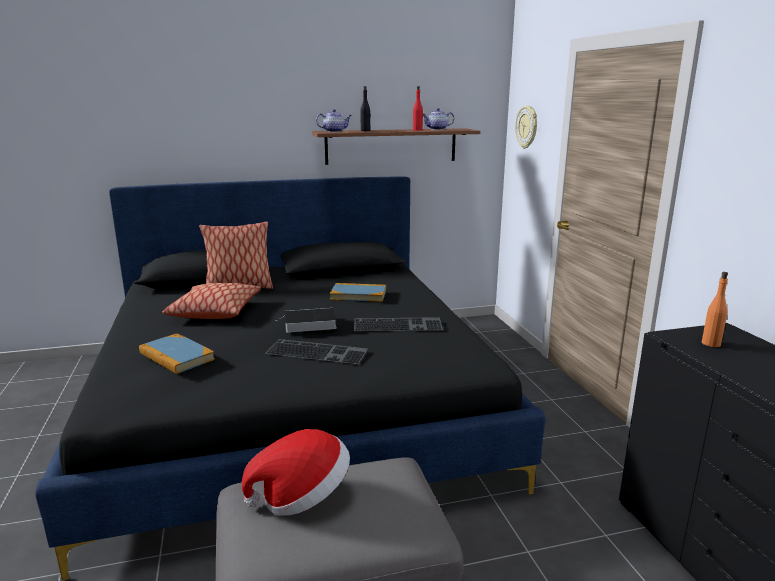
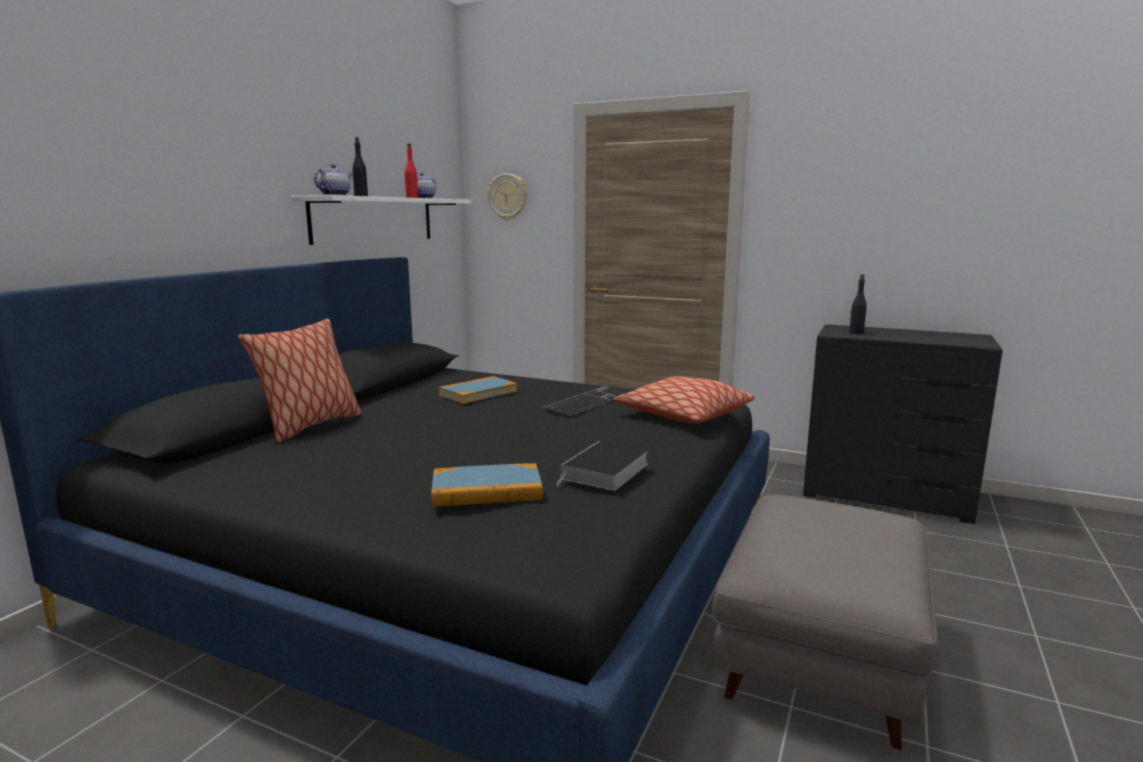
camera: 50 degrees left, 5 degrees down
(215, 311) = (364, 451): pillow -> pillow (683, 415)
(302, 496) = (805, 544): hat -> none
(308, 324) = (515, 423): book -> book (605, 472)
(318, 351) = (592, 437): keyboard -> none
(391, 146) = (374, 219): brown shelf -> white shelf
(711, 343) = (856, 332): orange bottle -> black bottle

